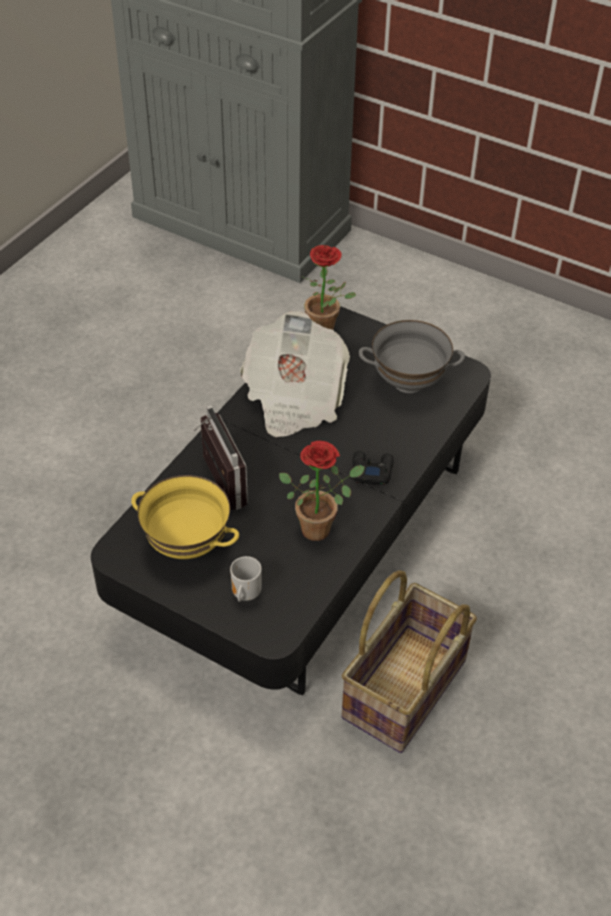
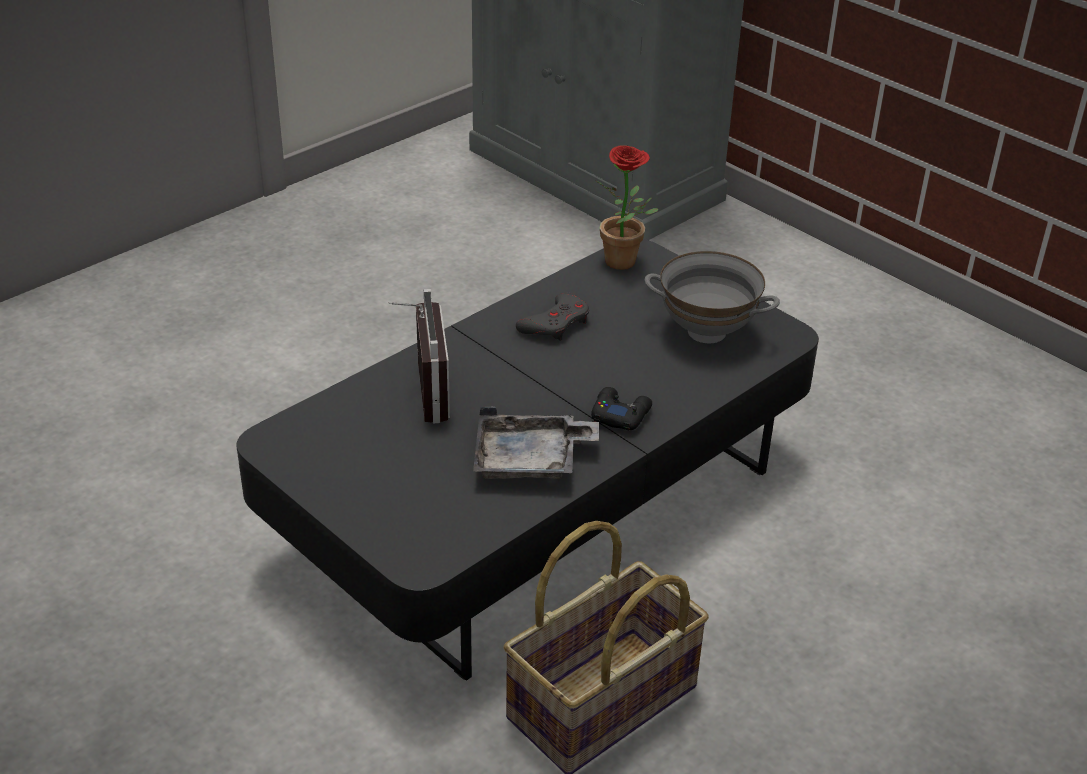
camera: 15 degrees right, 10 degrees down
(188, 545) = (358, 448): yellow bowl -> none
(244, 594) = (403, 513): mug -> none
(294, 398) = (556, 323): newspaper -> grey game controller
(320, 526) = (530, 460): potted plant -> grey tray

